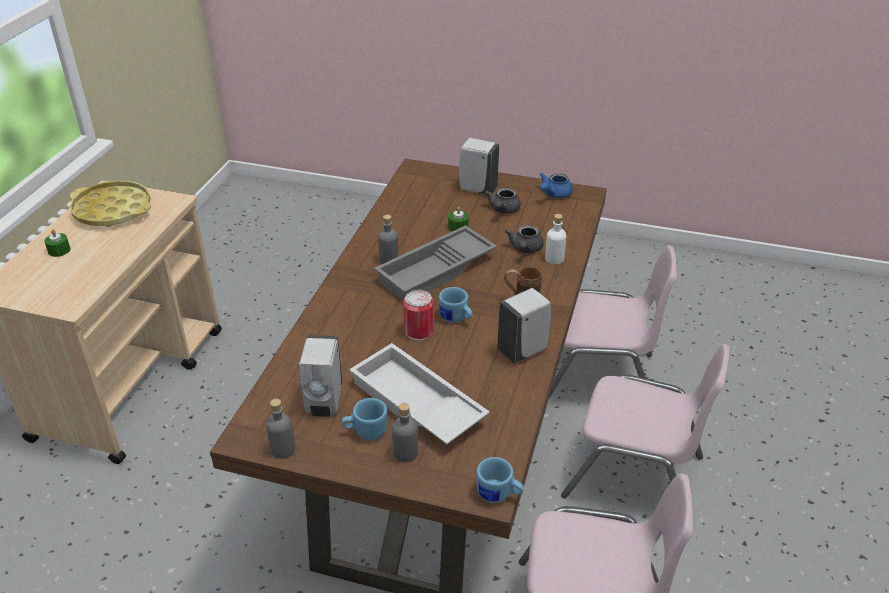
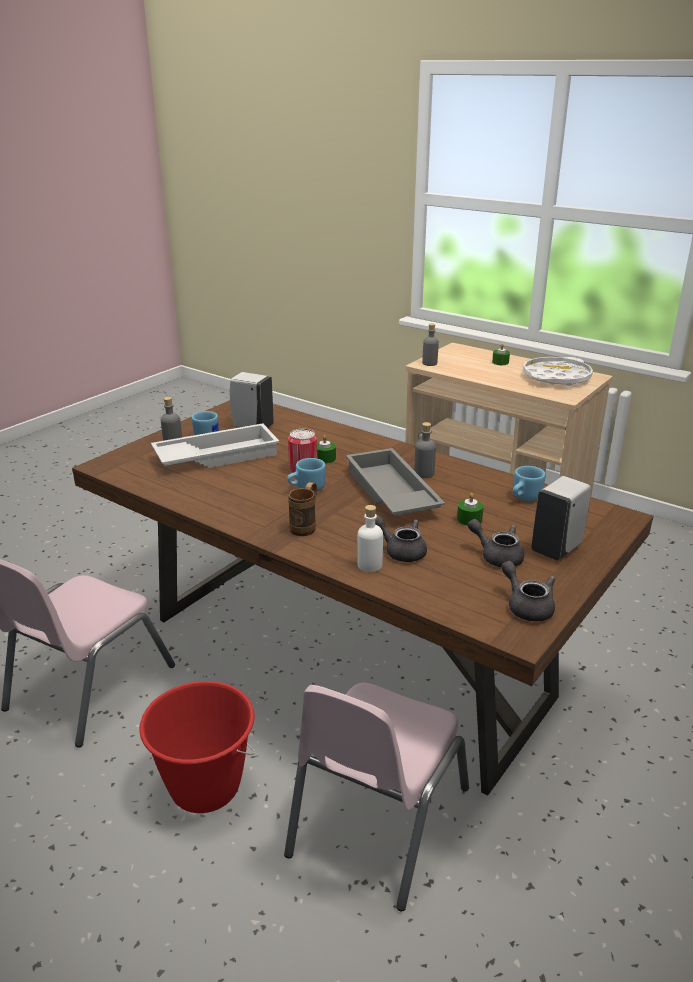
camera: 110 degrees right, 10 degrees down
(112, 210) = (556, 377): yellow tray -> white tray
(283, 449) = (221, 412): grey bottle -> grey bottle (429, 363)
(385, 323) = (325, 458): none -> green candle
(499, 495) = (97, 468): blue mug -> blue mug (523, 498)
(523, 350) = (233, 511): white soap dispenser -> none
(554, 194) = (527, 606): blue teapot -> grey teapot
(634, 476) = (204, 787): pink chair -> red bucket

